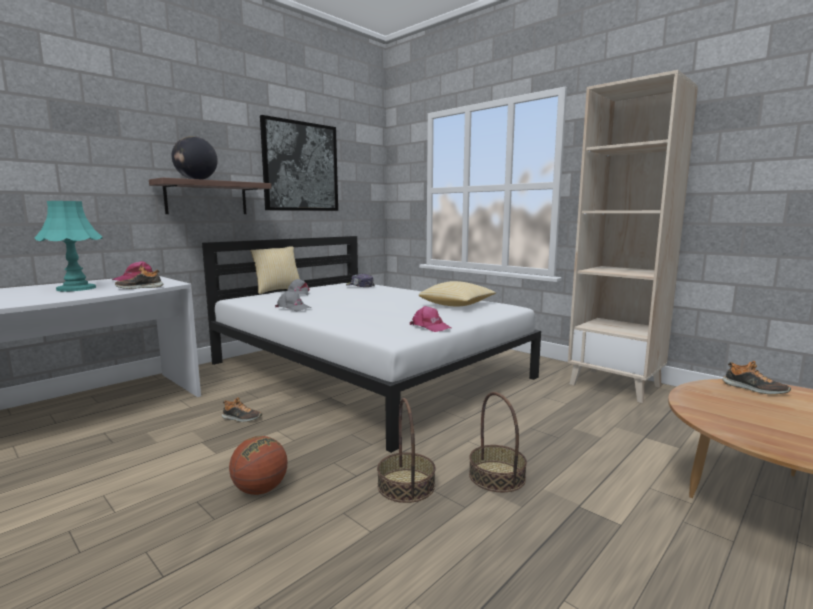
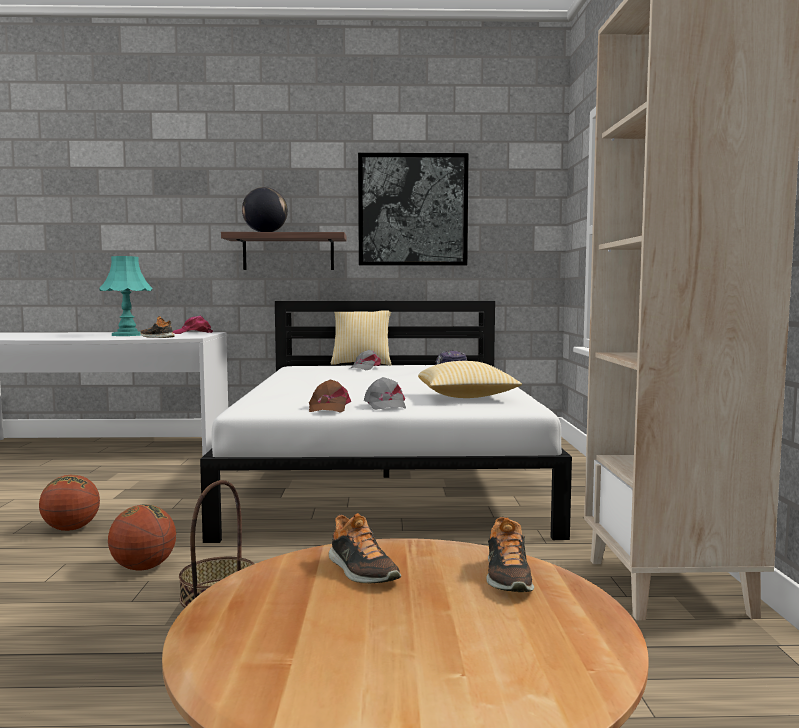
camera: 45 degrees right, 5 degrees down
(241, 418) = (185, 482): shoe -> shoe (361, 571)
(293, 308) = (298, 377): grey cap -> grey cap (385, 405)
(406, 485) = (143, 568): basket -> basketball
(430, 327) = (328, 408): pink cap -> brown cap

